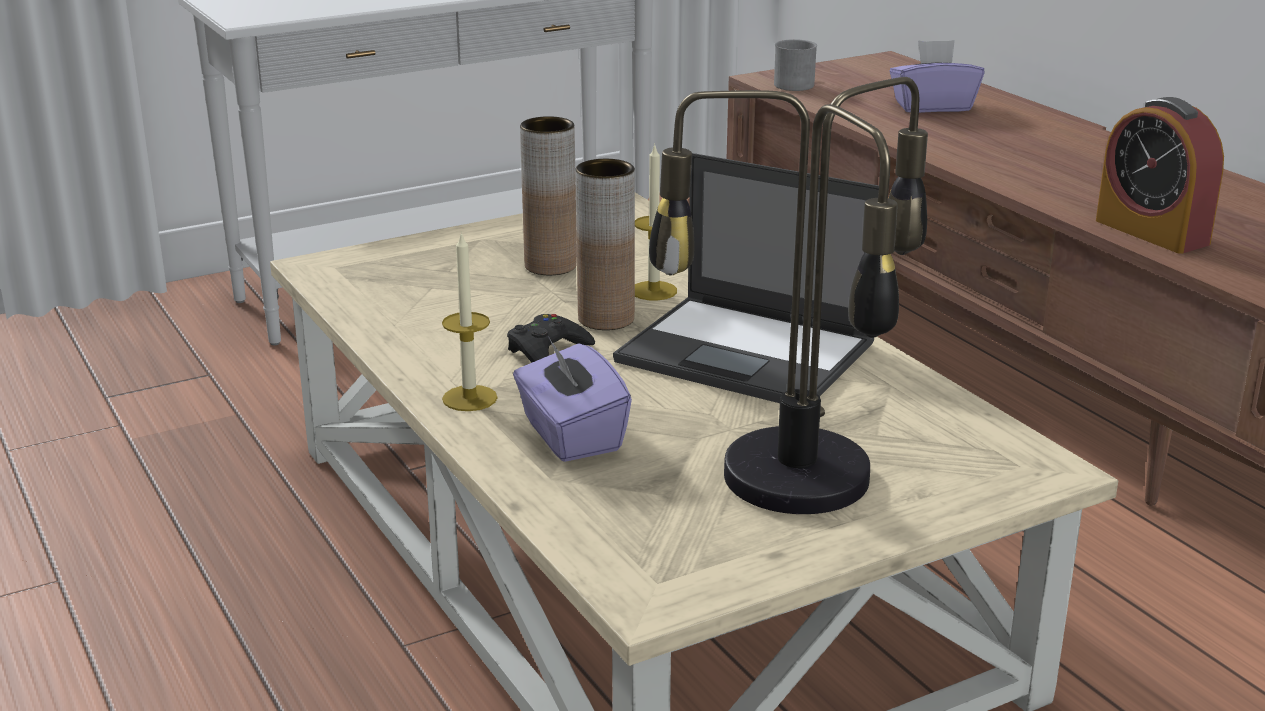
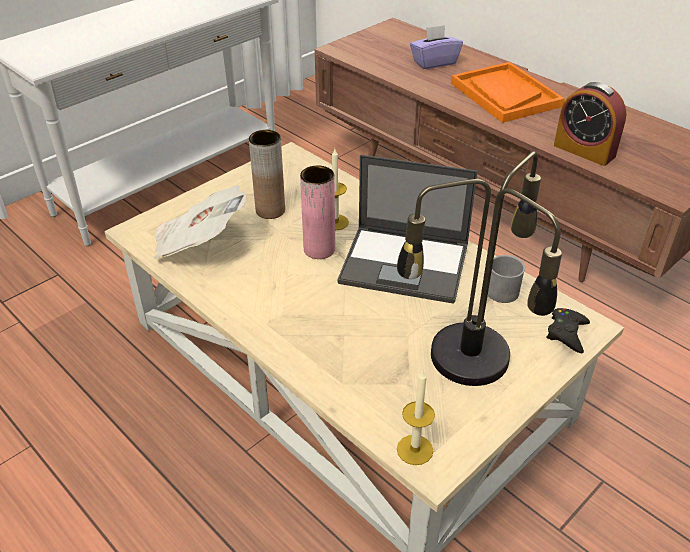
camera: 15 degrees left, 15 degrees up
(411, 290) = (199, 243): none -> newspaper
(469, 398) = (271, 327): candle -> candle (415, 449)
(547, 350) = (298, 280): black game controller -> black game controller (567, 333)
(570, 435) = (339, 347): purple tissue box -> none
(606, 319) = (319, 249): brown vase -> pink vase
(796, 83) = (354, 51): grey mug -> grey mug (502, 288)
(1041, 153) = (505, 94): none -> orange tray

